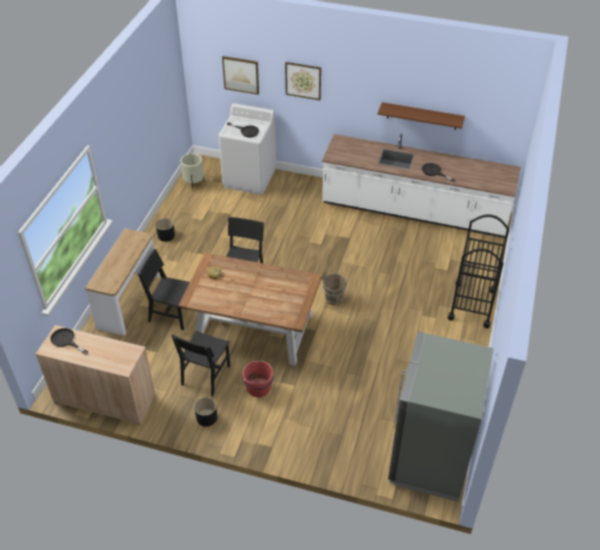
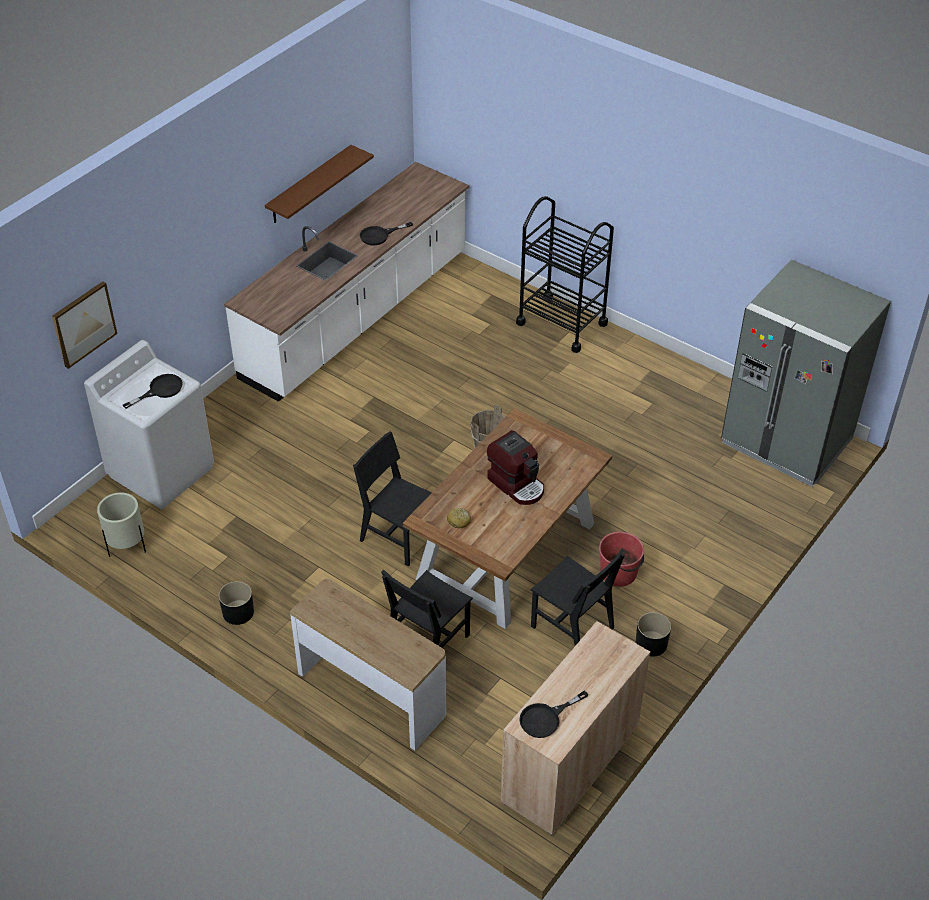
camera: 70 degrees left, 0 degrees up
(255, 292) = (517, 484): none -> coffee machine
(303, 80) = (167, 257): picture -> none

